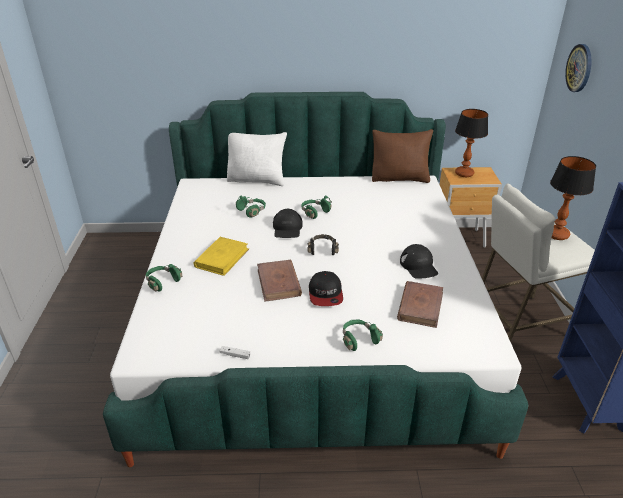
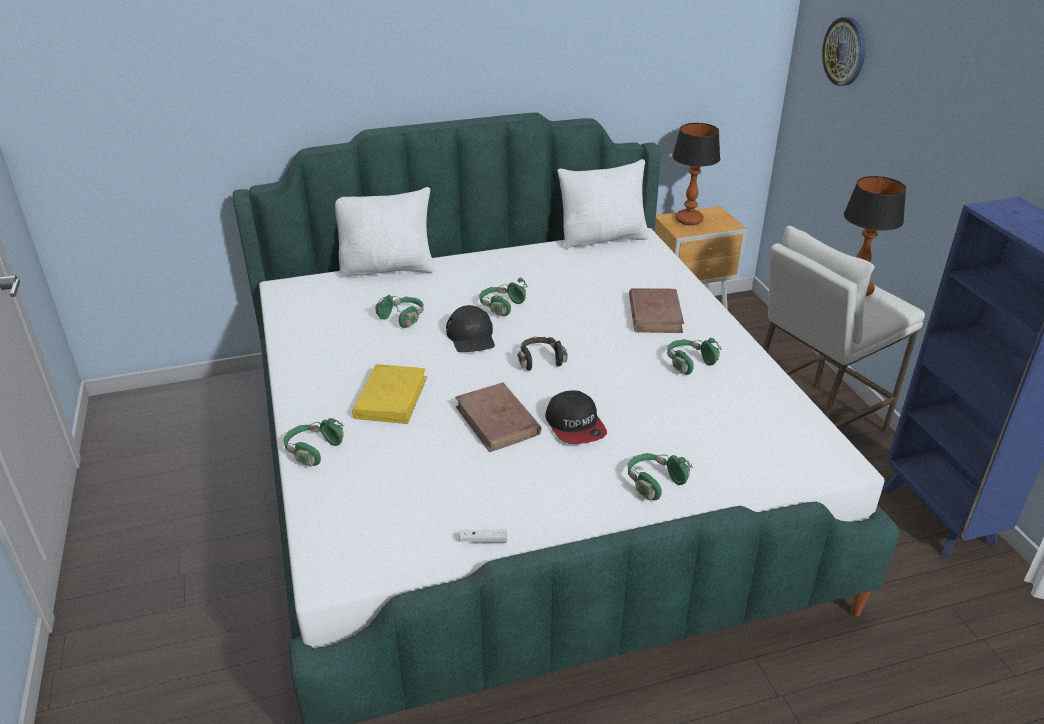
camera: 15 degrees left, 0 degrees up
(400, 178) = (603, 238): brown pillow -> white pillow
(418, 266) = (688, 363): black cap -> green headphones
(420, 306) = (716, 420): brown book -> brown book (655, 314)

